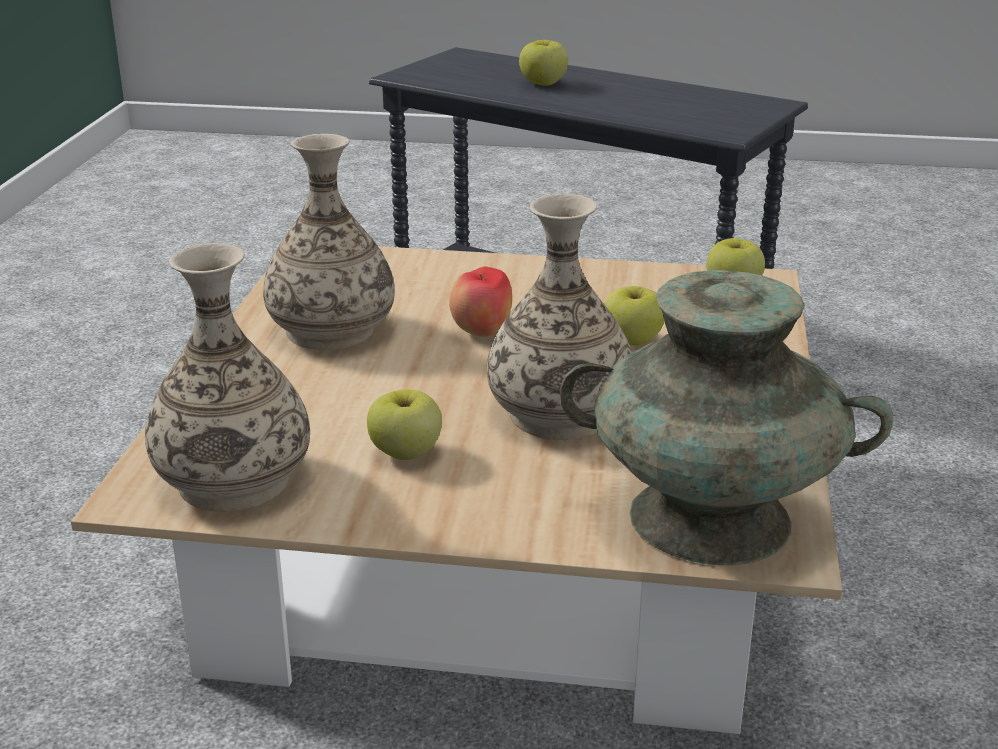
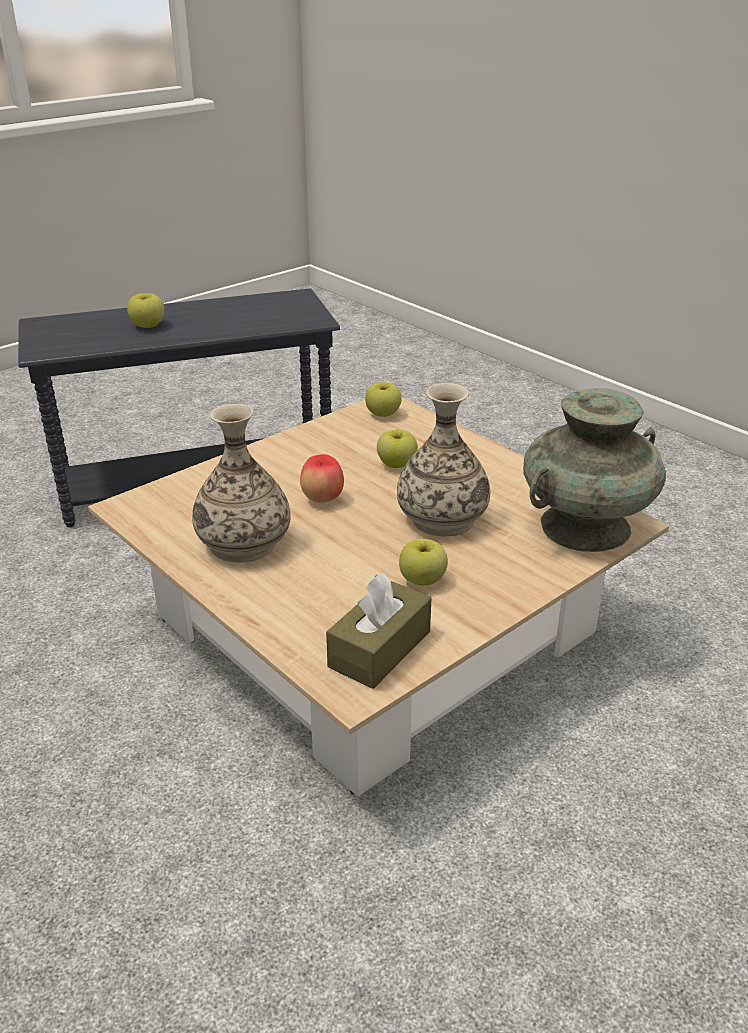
camera: 50 degrees left, 5 degrees up
(233, 481) = (379, 649): vase -> brown tissue box

